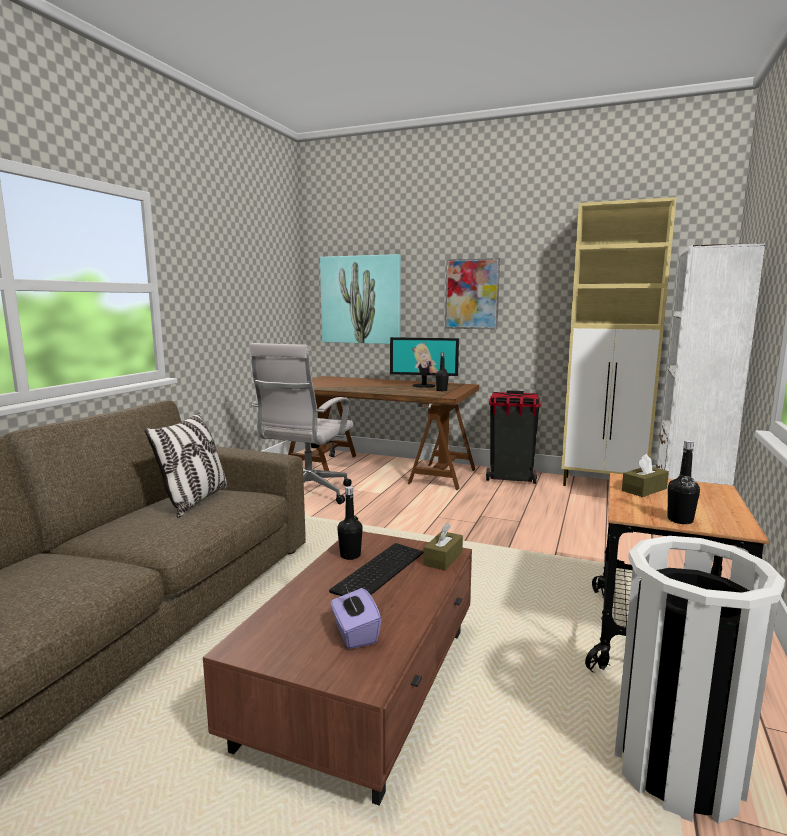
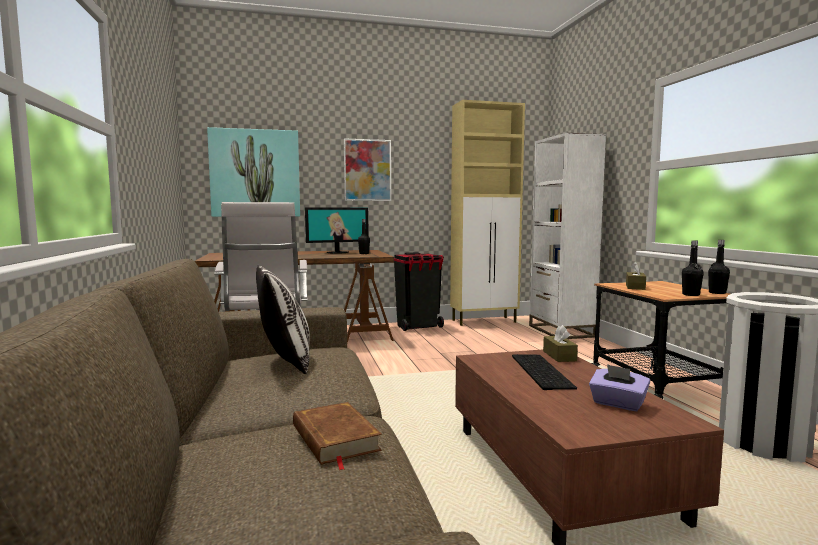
camera: 35 degrees left, 5 degrees down
(65, 581) = (334, 439): none -> brown book
(350, 555) = (499, 368): black bottle -> black bottle (717, 293)

